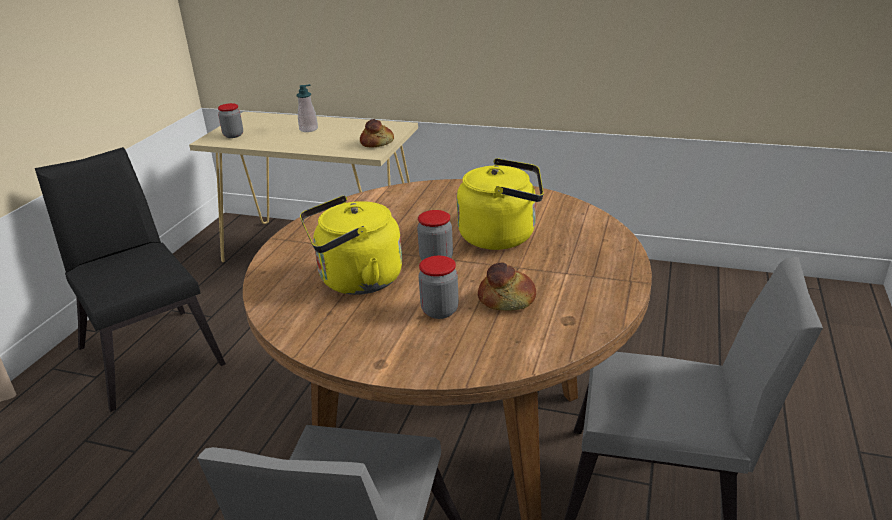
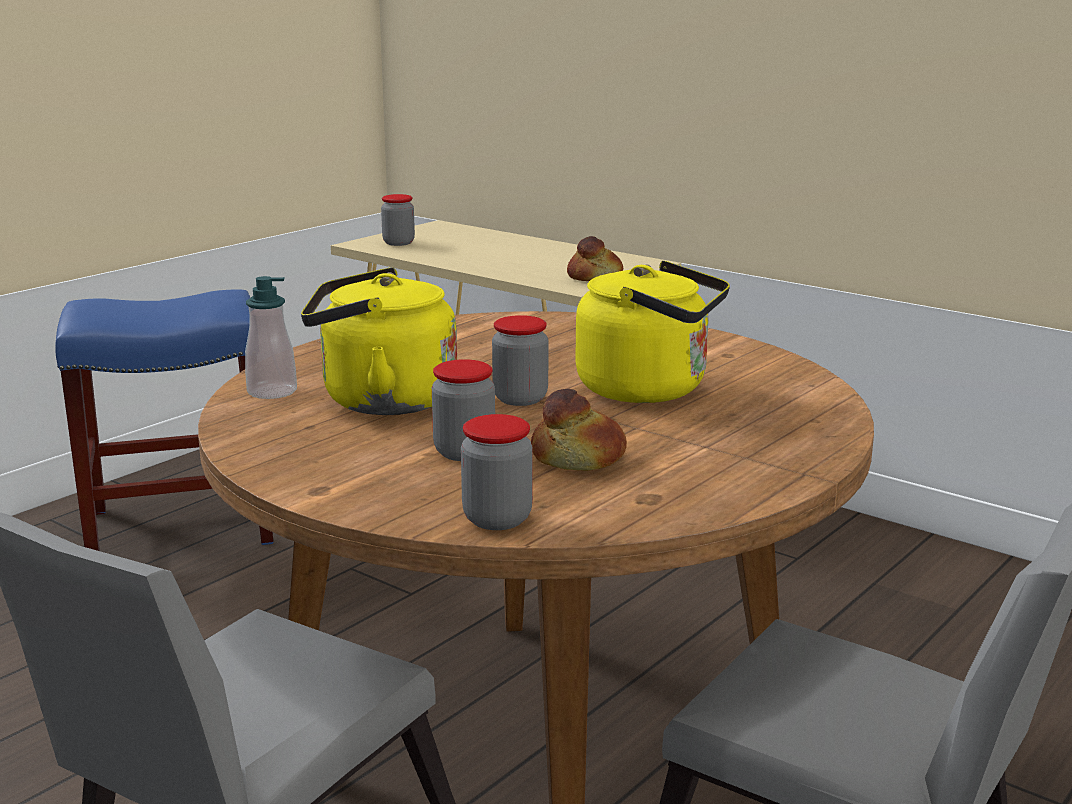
camera: 20 degrees right, 10 degrees down
(150, 350) = (183, 525): black chair -> blue stool
(308, 129) = (509, 250): soap dispenser -> soap dispenser (272, 392)
(501, 358) = (497, 519): none -> jar

